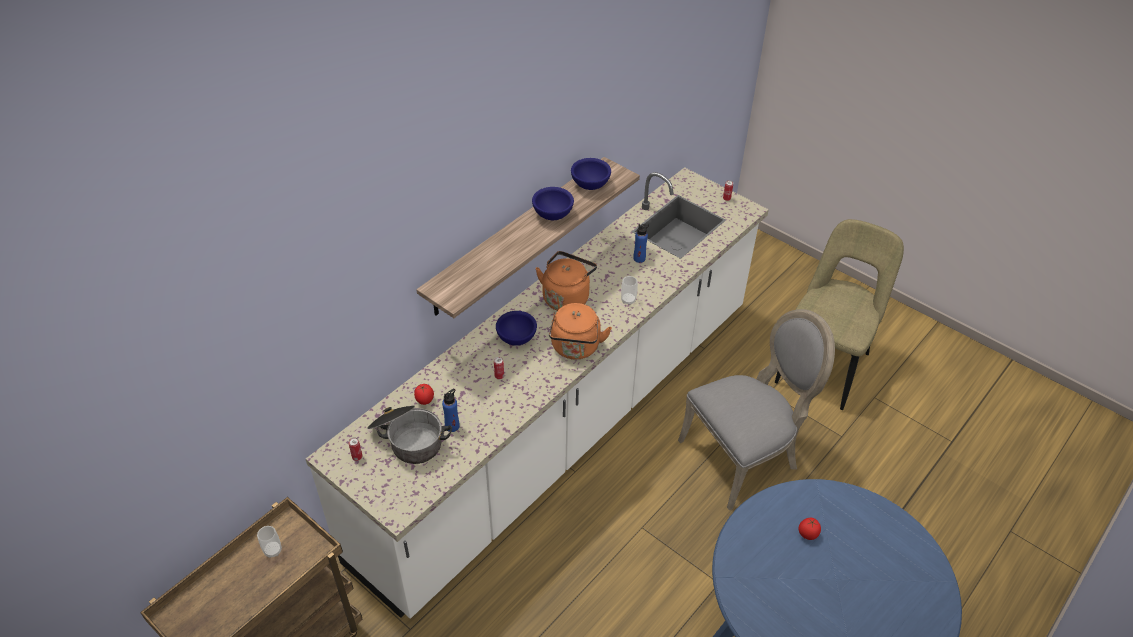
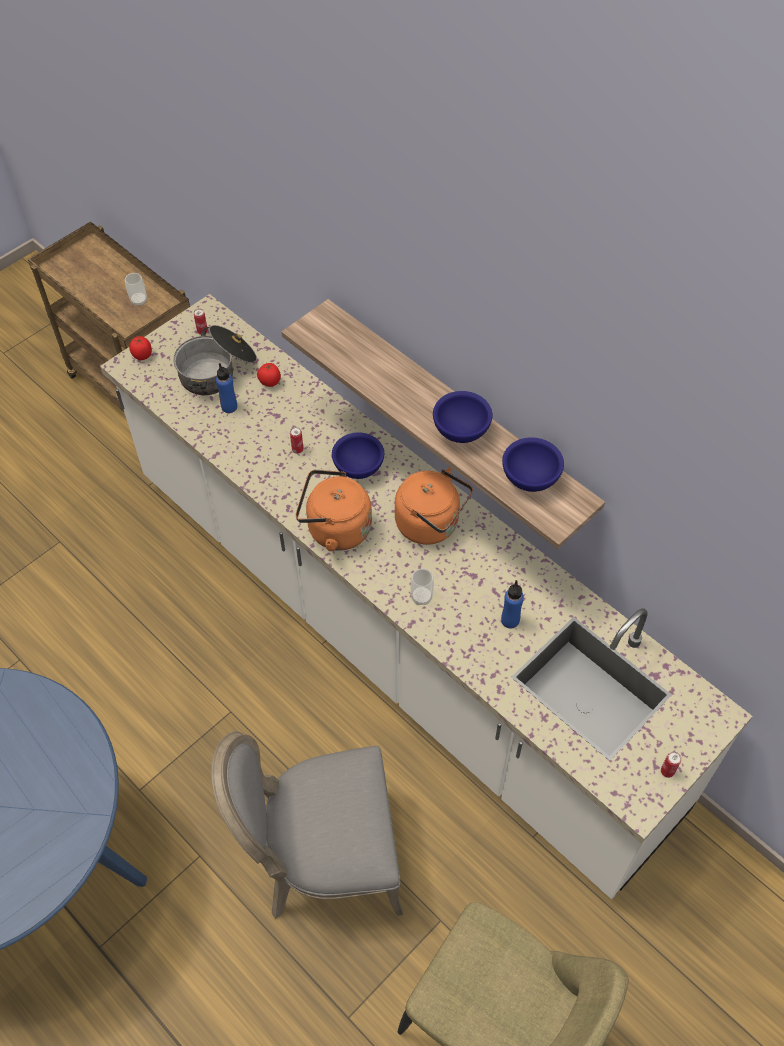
camera: 95 degrees right, 10 degrees up
(743, 456) = (324, 857): grey chair -> grey chair turned 105 degrees clockwise
(807, 534) = (31, 784): tomato -> tomato (142, 355)

